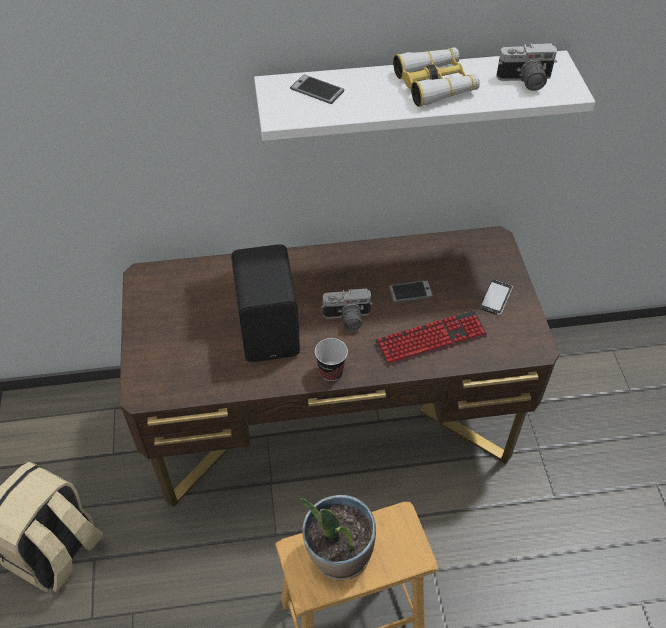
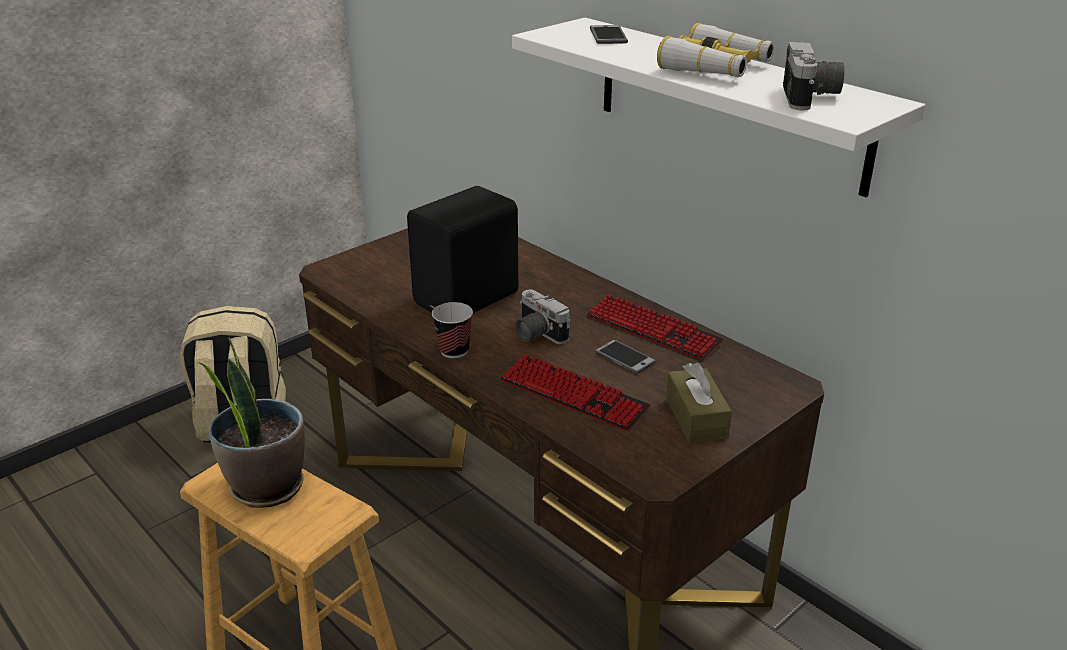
camera: 55 degrees right, 20 degrees down
(390, 260) = (653, 329): none -> keyboard
(495, 298) = (696, 418): phone -> brown tissue box
(525, 82) = (811, 98): camera -> camera turned 135 degrees counterclockwise

